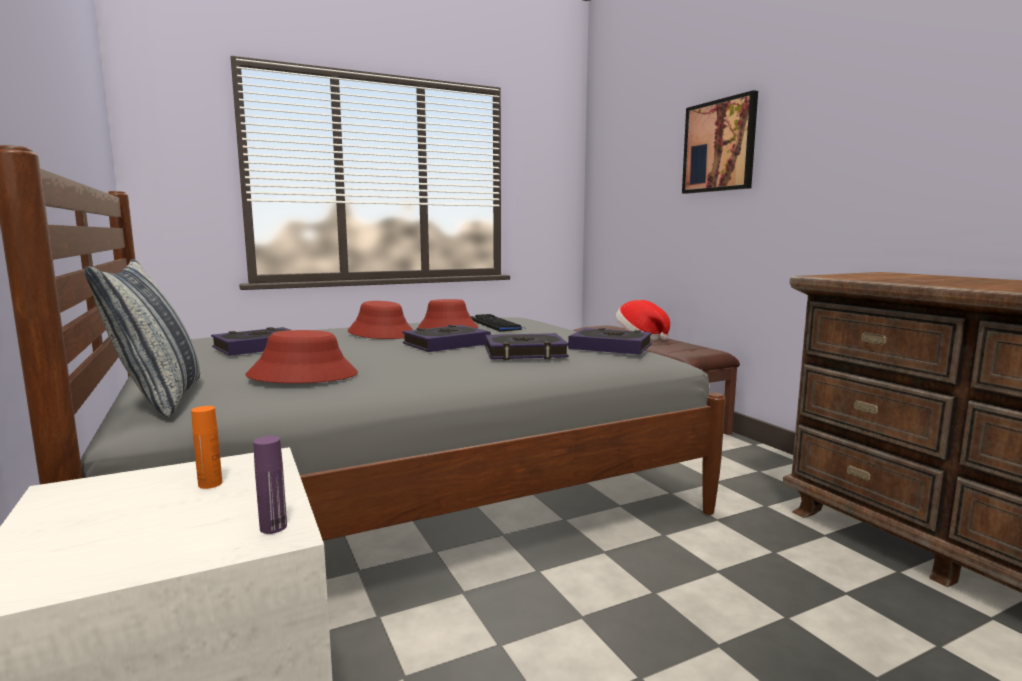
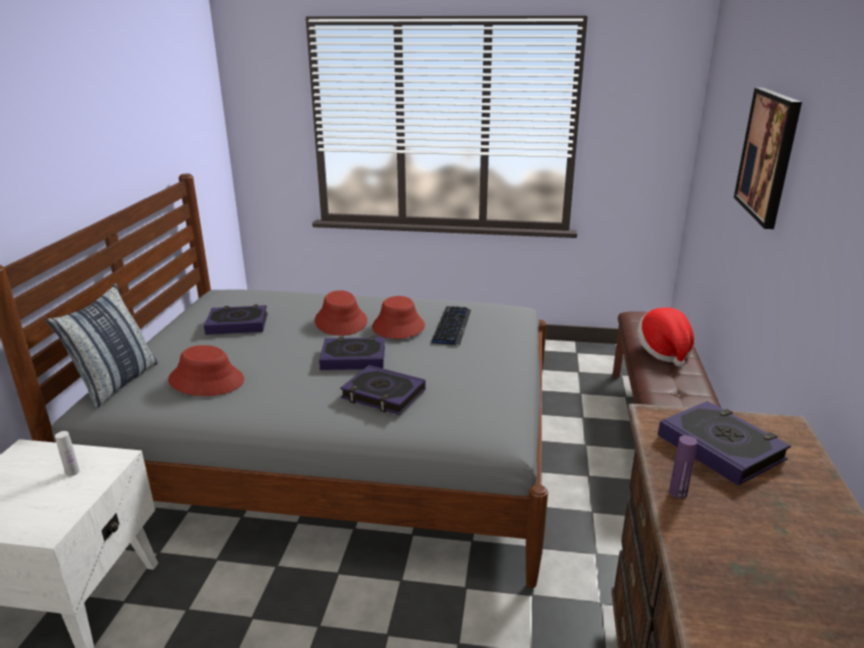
camera: 35 degrees right, 15 degrees up
(210, 484) = (72, 472): orange bottle -> white bottle
(273, 527) = (51, 524): purple bottle -> purple bottle (678, 492)
(610, 347) = (470, 406): book -> book (720, 448)

